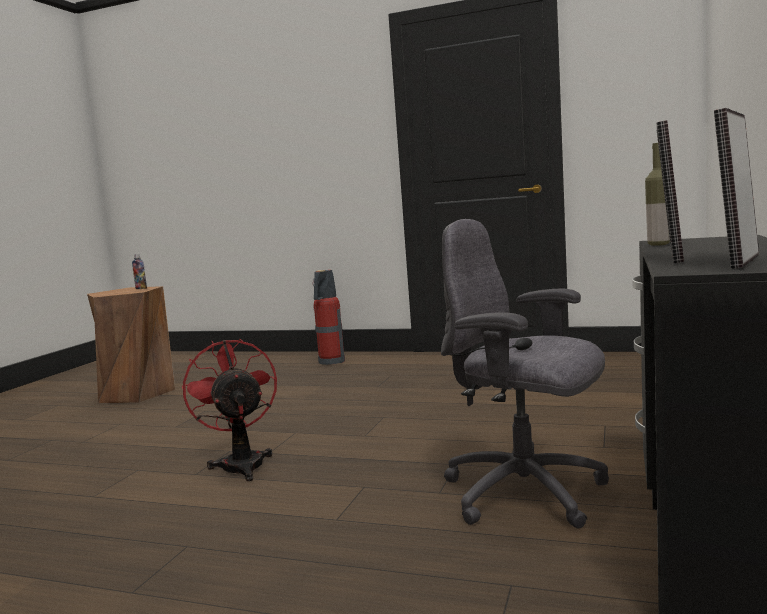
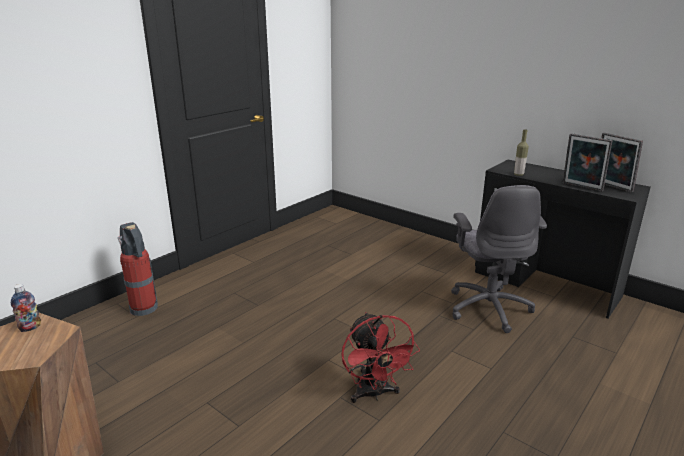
camera: 70 degrees left, 15 degrees up
(241, 463) = (374, 394): red fan -> red fan turned 105 degrees counterclockwise
(526, 494) = (488, 308): grey office chair -> grey office chair turned 60 degrees counterclockwise

